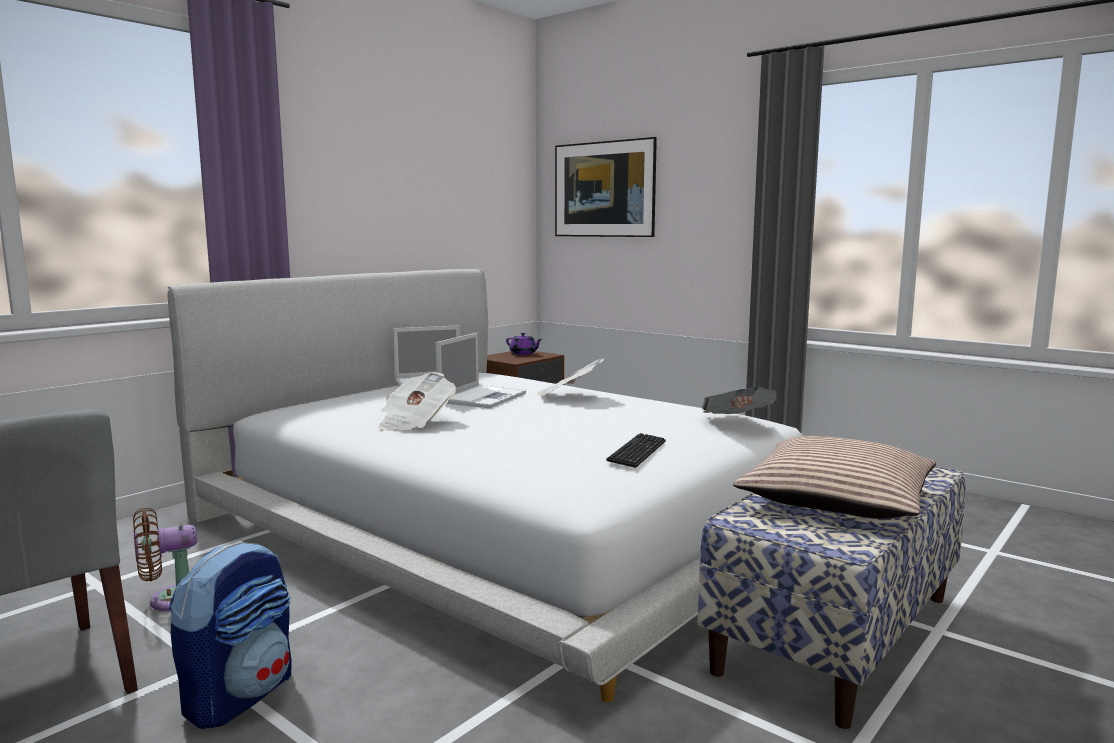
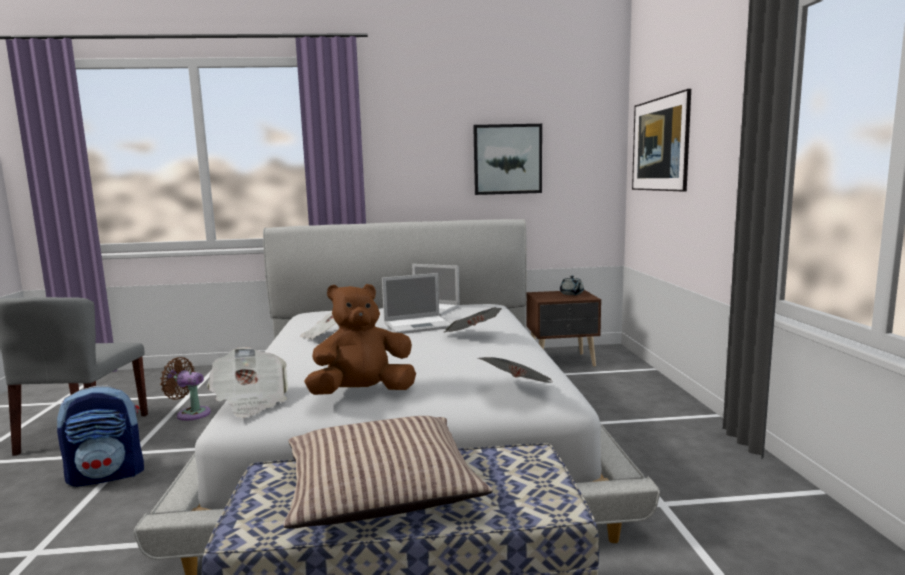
camera: 45 degrees right, 0 degrees up
(436, 196) = (507, 159): none -> picture
(523, 354) = (571, 294): purple teapot -> grey teapot
(560, 485) = (251, 401): none -> newspaper
(637, 452) = (363, 393): keyboard -> brown plush toy

